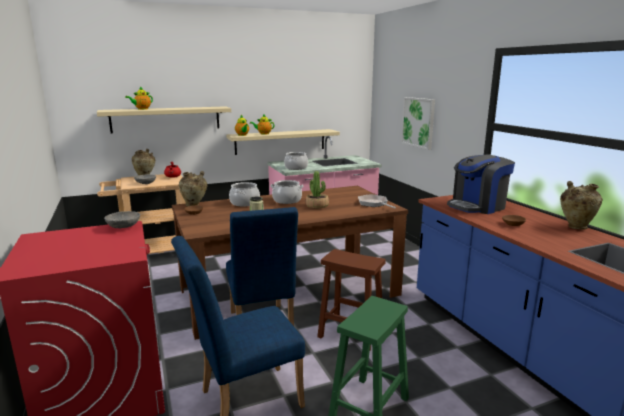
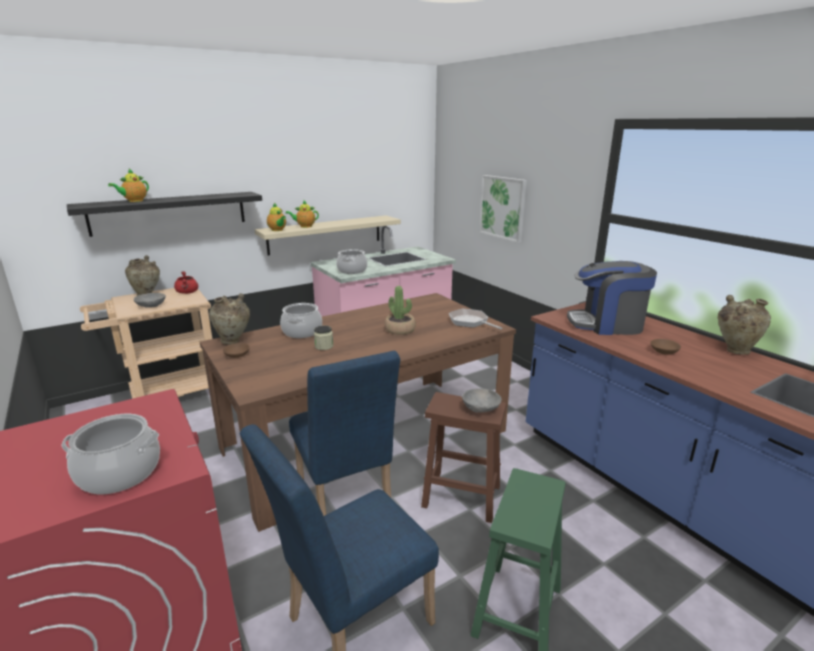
camera: 10 degrees left, 5 degrees up
(124, 227) = (151, 405): grey bowl -> grey bowl (481, 409)
(166, 119) = (169, 213): beige shelf -> black shelf
(287, 200) = (357, 323): cooking pot -> cooking pot (120, 472)
(477, 206) = (607, 324): coffee machine -> coffee machine turned 45 degrees clockwise

